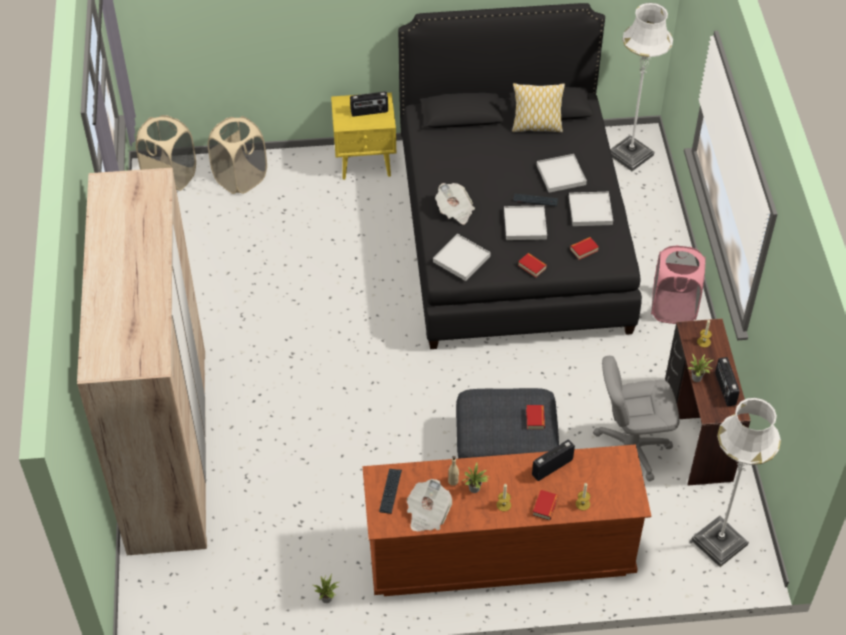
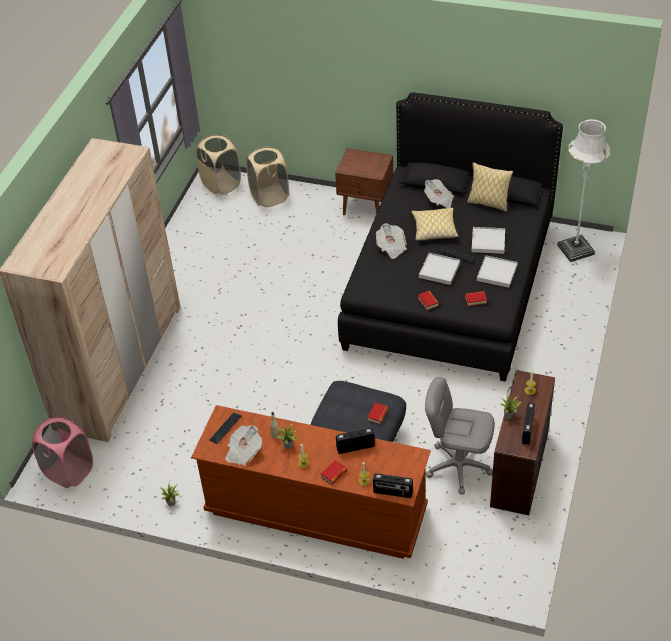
camera: 25 degrees right, 5 degrees down
(366, 162) = (366, 207): yellow nightstand -> brown nightstand
(369, 112) = (368, 165): radio -> radio (393, 493)
(461, 259) = (376, 282): white tray -> none
(478, 137) = (439, 200): none -> newspaper
(492, 175) = (434, 229): none -> pillow
(673, 308) = (549, 371): pink laundry basket -> pink laundry basket (69, 471)
(719, 542) = (492, 558): white floor lamp -> none

